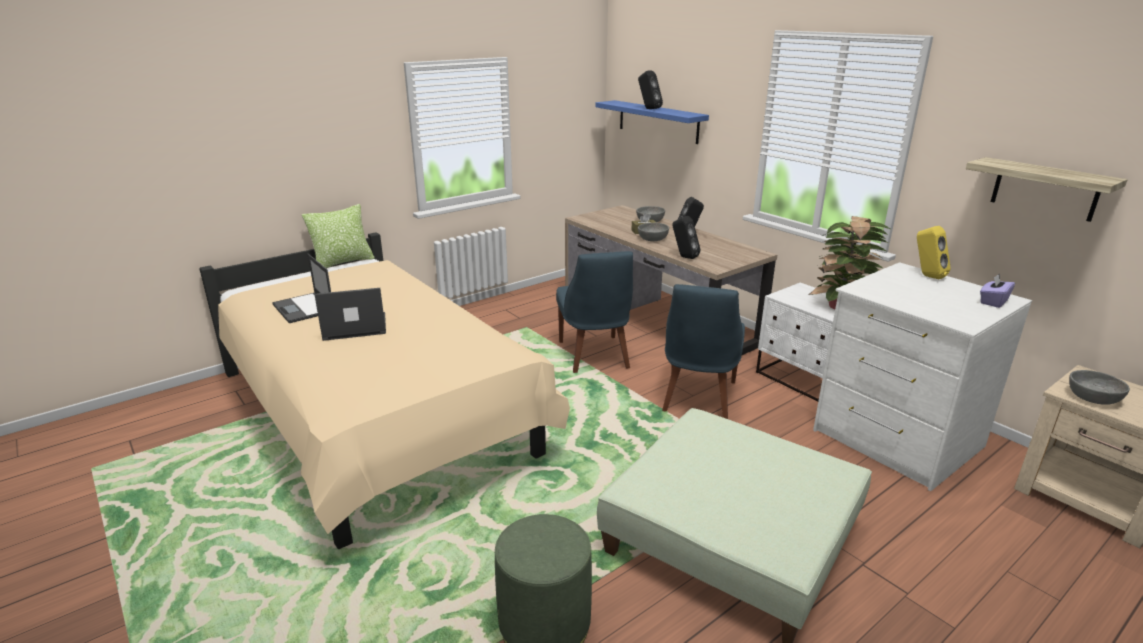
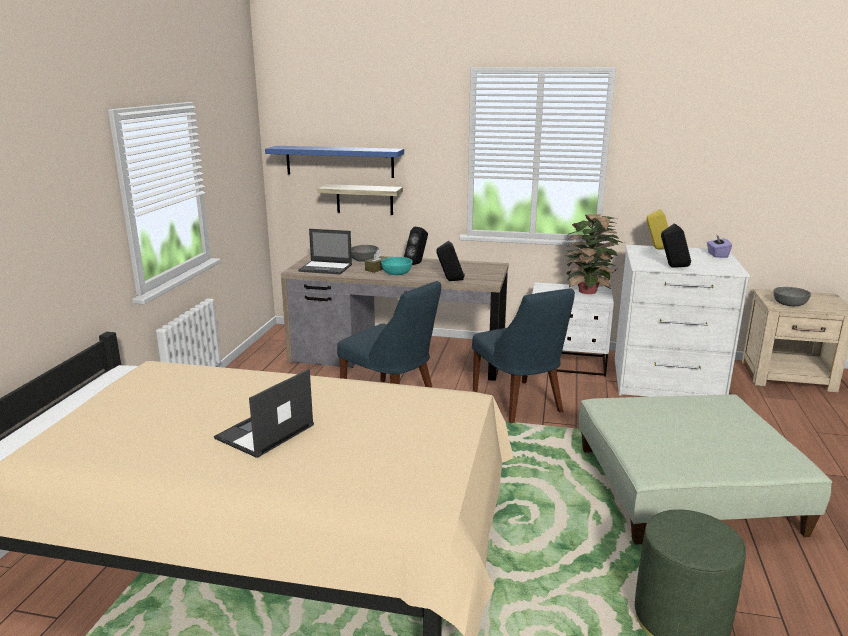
camera: 40 degrees left, 5 degrees down
(304, 308) = (156, 437): laptop -> laptop (326, 268)
(343, 262) = (91, 379): pillow -> none
(648, 109) = (337, 149): black speaker -> black speaker (672, 267)
(652, 239) = (397, 273): grey bowl -> turquoise bowl
(1045, 189) = (713, 171): shelf -> shelf (364, 199)

